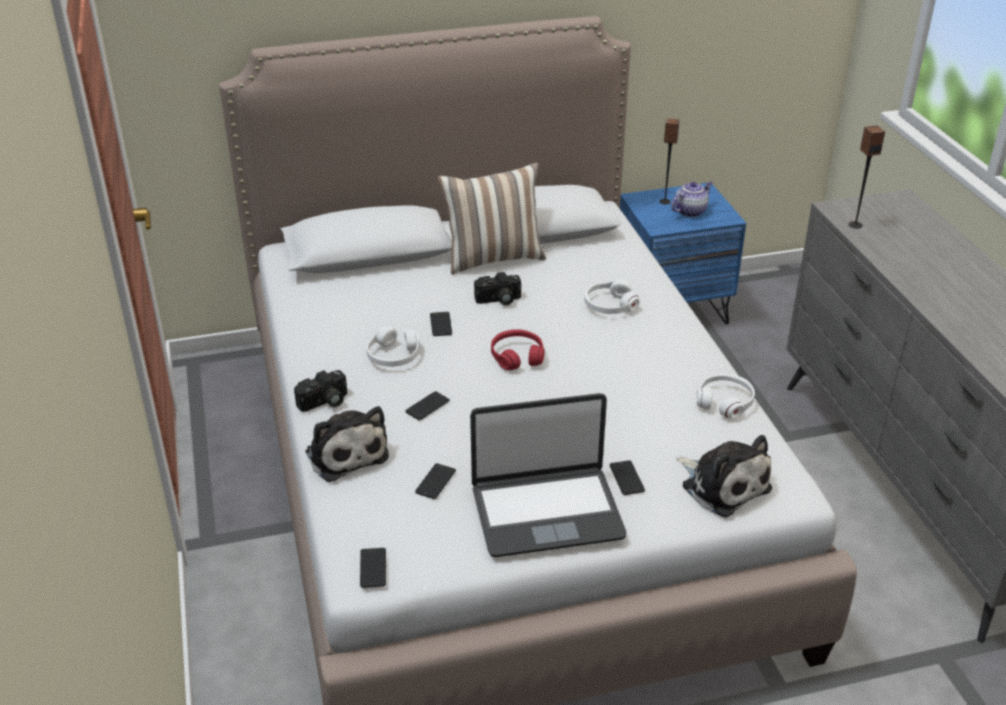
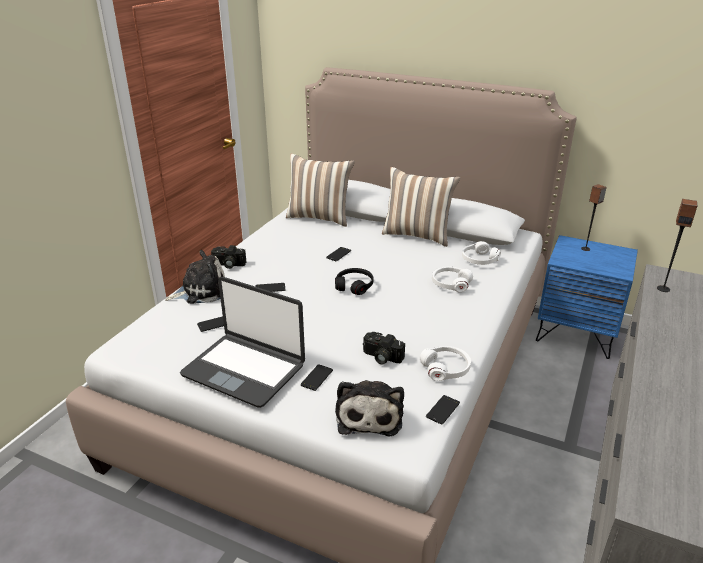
camera: 40 degrees right, 5 degrees down
(340, 283) = (320, 217): none -> pillow
(345, 453) = (201, 291): plush toy -> plush toy turned 120 degrees counterclockwise
(373, 568) = (126, 348): phone -> phone (443, 410)
(393, 356) = (292, 258): white headphones -> white headphones (479, 260)
(498, 300) = (388, 255): camera -> camera (381, 357)
(517, 356) = (354, 286): red headphones -> black headphones
(690, 211) = (597, 260): teapot -> none

